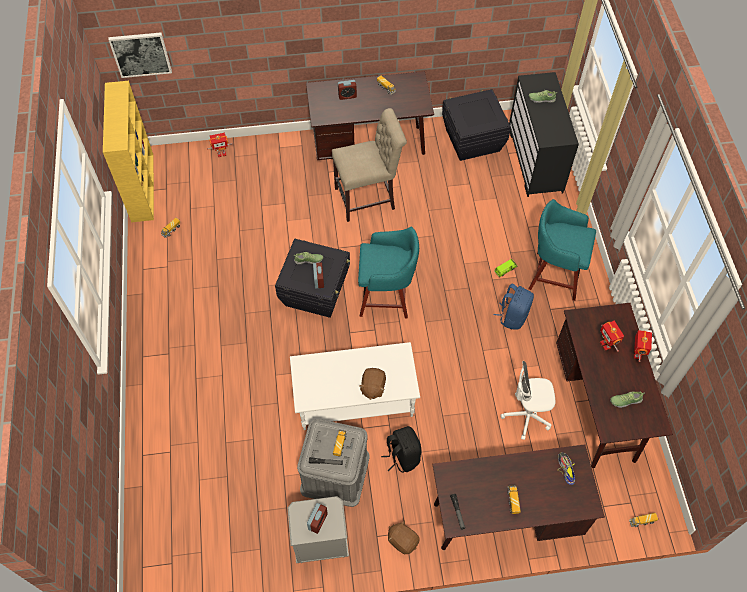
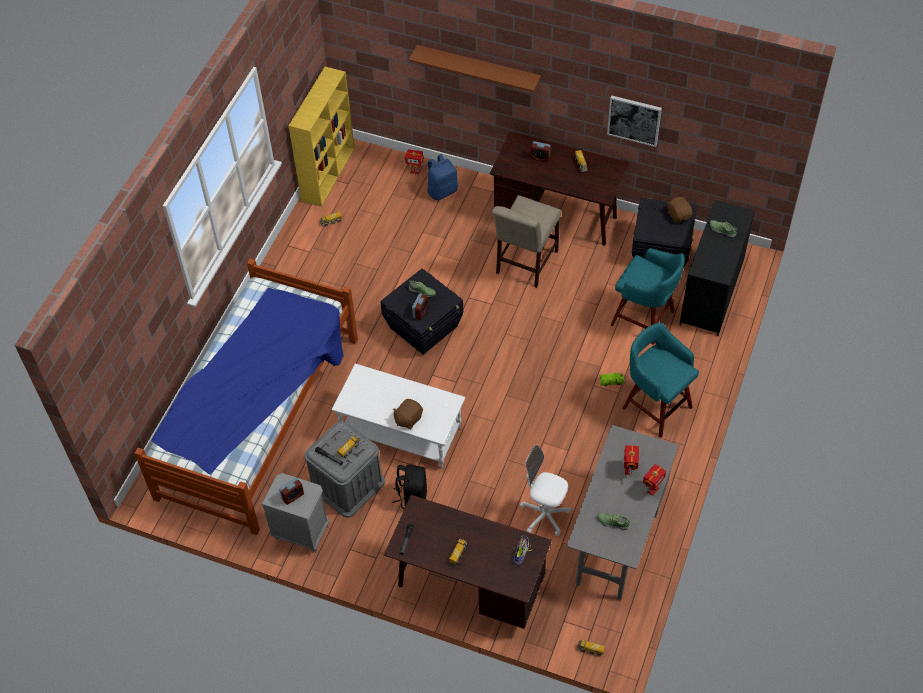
camera: 30 degrees right, 5 degrees down
(141, 54) = (363, 52): picture -> picture (634, 120)
(214, 447) = (260, 417): none -> bed
(266, 29) = (478, 68): none -> brown shelf
(368, 198) = (524, 264): beige chair -> beige chair turned 105 degrees clockwise
(386, 297) = (484, 359): turquoise stool -> turquoise stool (644, 319)
(403, 540) = (369, 563): brown plush toy -> brown plush toy (679, 215)
(513, 316) = (591, 425): blue backpack -> blue backpack (442, 191)
(597, 405) = (618, 536): brown desk -> grey desk

